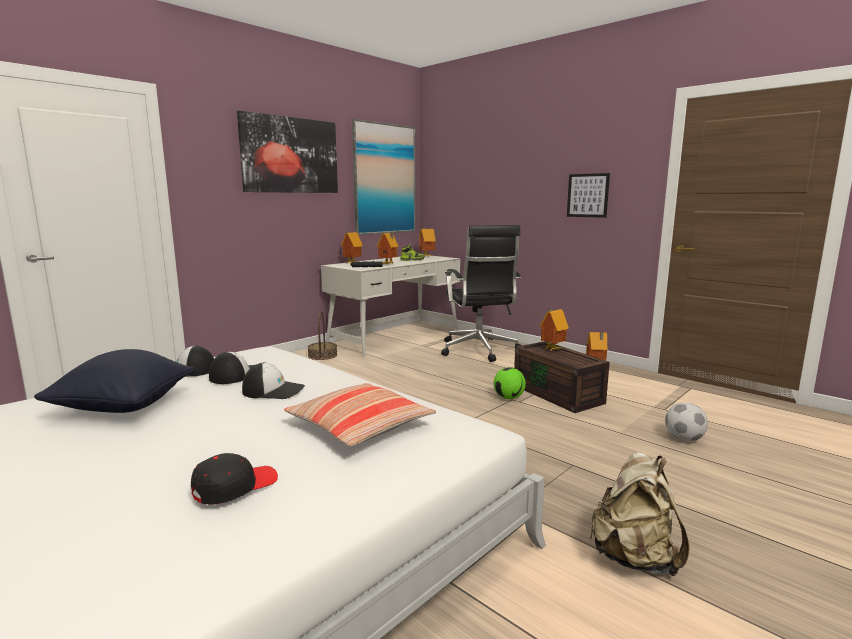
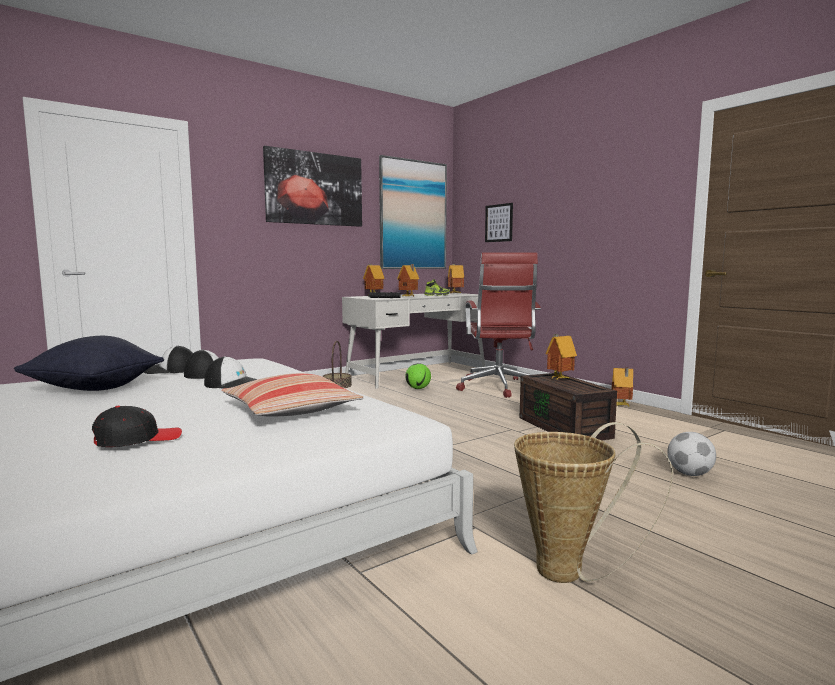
camera: 10 degrees right, 5 degrees down
(479, 350) = (498, 388): black office chair -> red office chair
(509, 398) = (508, 428): football -> football (418, 388)
(587, 195) = (613, 222): picture -> picture (499, 223)
(634, 558) = (570, 571): beige backpack -> basket

